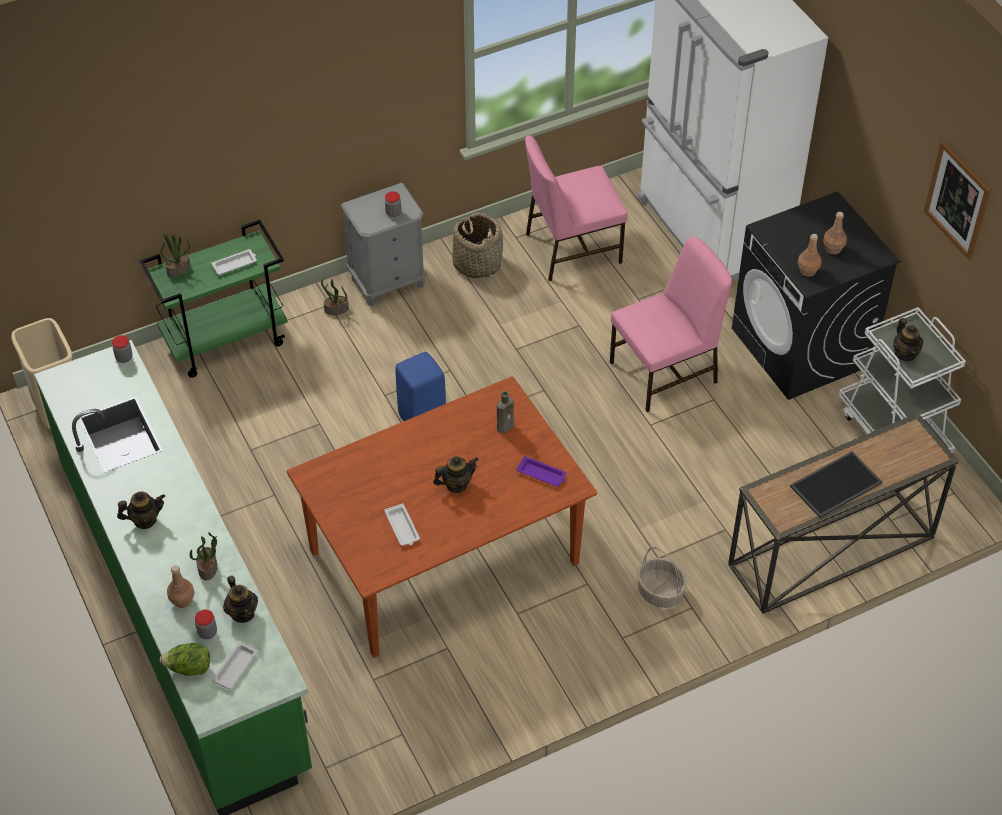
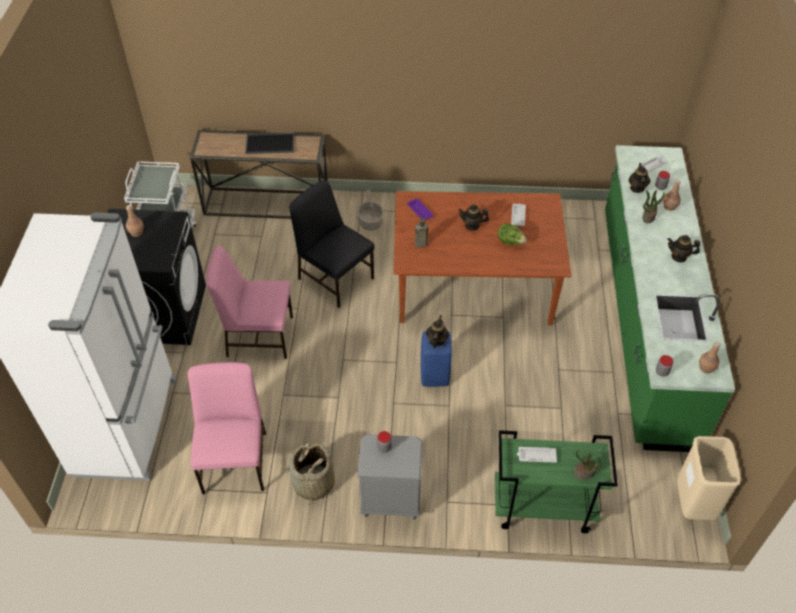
camera: 150 degrees left, 0 degrees up
(189, 668) = (676, 175): lettuce -> lettuce (510, 242)
(336, 309) = (444, 494): potted plant -> none
(571, 248) = (235, 461): pink chair -> pink chair turned 105 degrees counterclockwise
(638, 485) = (335, 277): none -> black chair
(807, 270) = (168, 226): brown bottle -> brown bottle (706, 368)
(905, 353) = (160, 183): teapot -> teapot (436, 341)
(957, 200) = (89, 117): picture -> none

